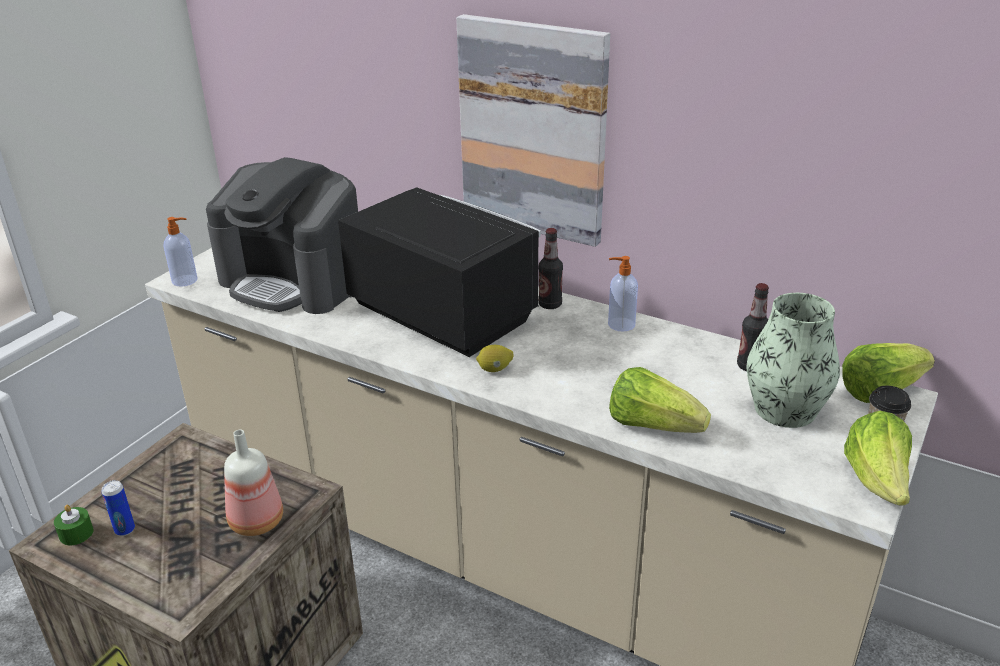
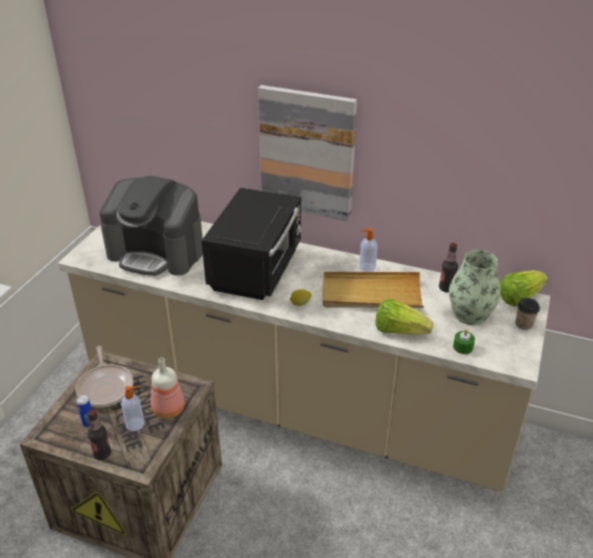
camera: 10 degrees left, 5 degrees up
(76, 533) = (58, 429): green candle -> green candle (463, 347)
(172, 478) = (106, 387): none -> frying pan
(186, 280) = (84, 258): soap dispenser -> soap dispenser (135, 424)
(441, 313) = (257, 268): black microwave -> black microwave turned 75 degrees clockwise
(550, 304) = (321, 257): bottle -> bottle (102, 454)
(618, 364) = (371, 294): none -> beige tray
(877, 482) = (525, 353): lettuce -> none

